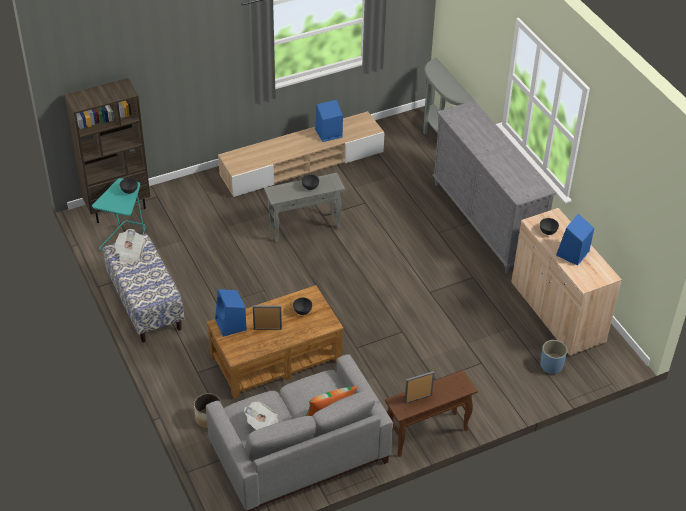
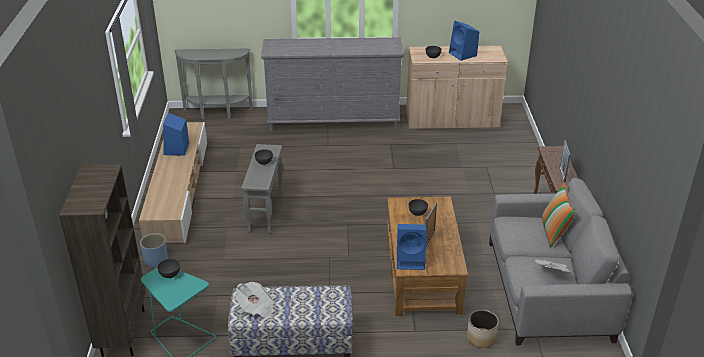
camera: 65 degrees left, 10 degrees down
(551, 365) = (504, 138): blue planter -> blue planter (156, 261)

